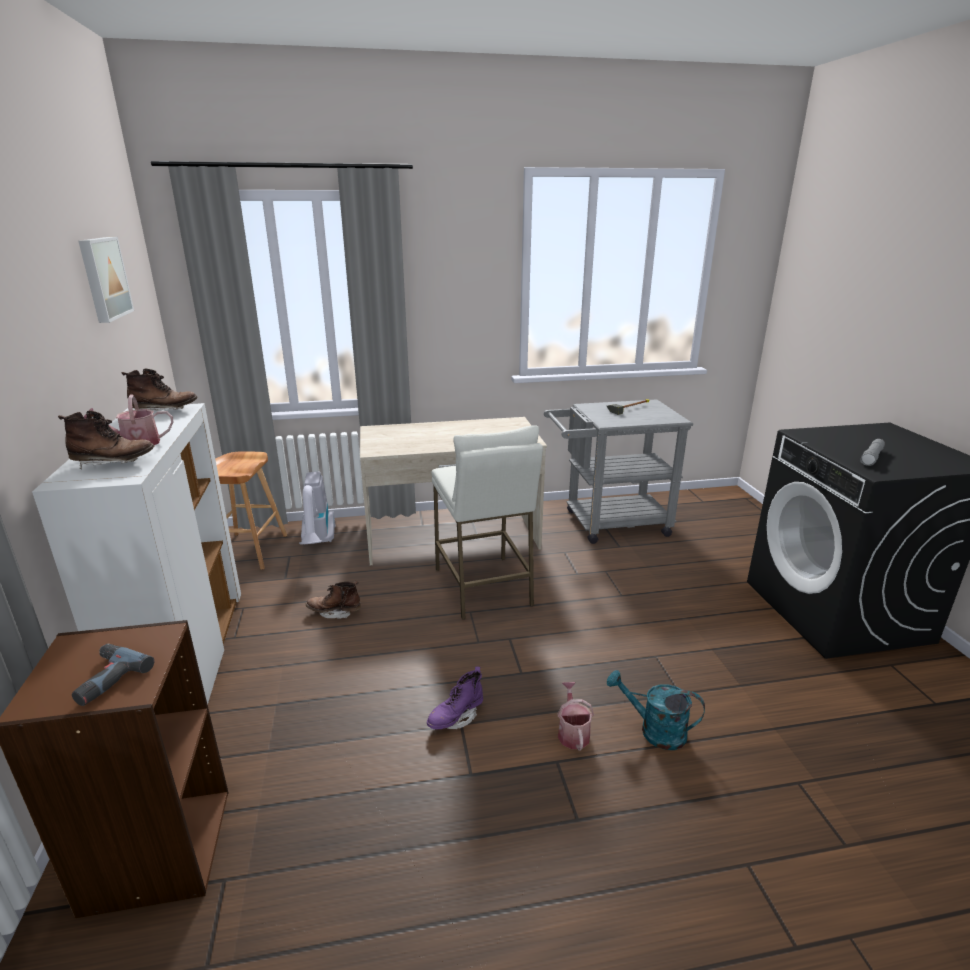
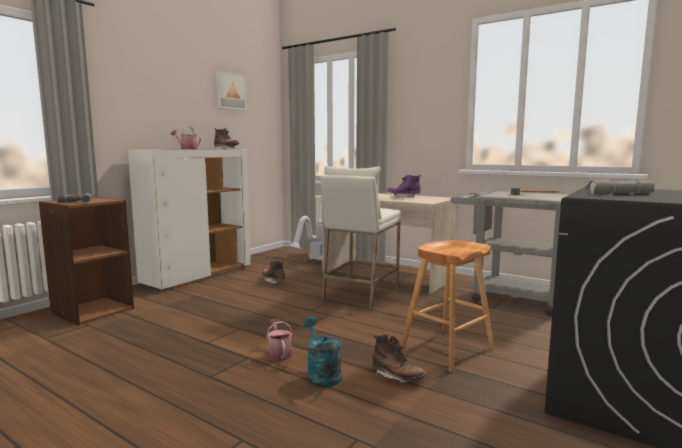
camera: 45 degrees right, 15 degrees down
(114, 463) = (164, 149): brown boot -> brown boot (397, 377)
(249, 551) = (283, 256): brown stool -> brown stool (447, 350)
(456, 717) = (242, 326): purple boot -> purple boot (403, 197)
(572, 732) = (279, 353): watering can -> watering can turned 60 degrees counterclockwise

